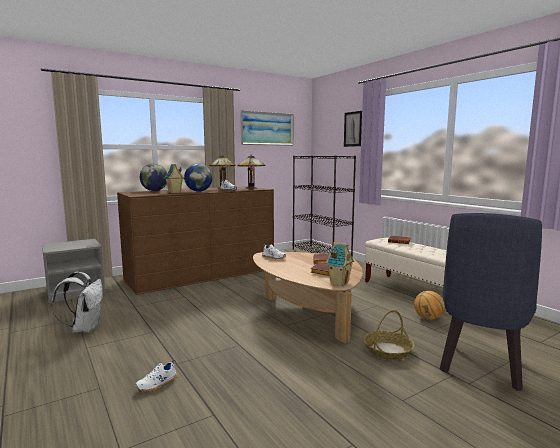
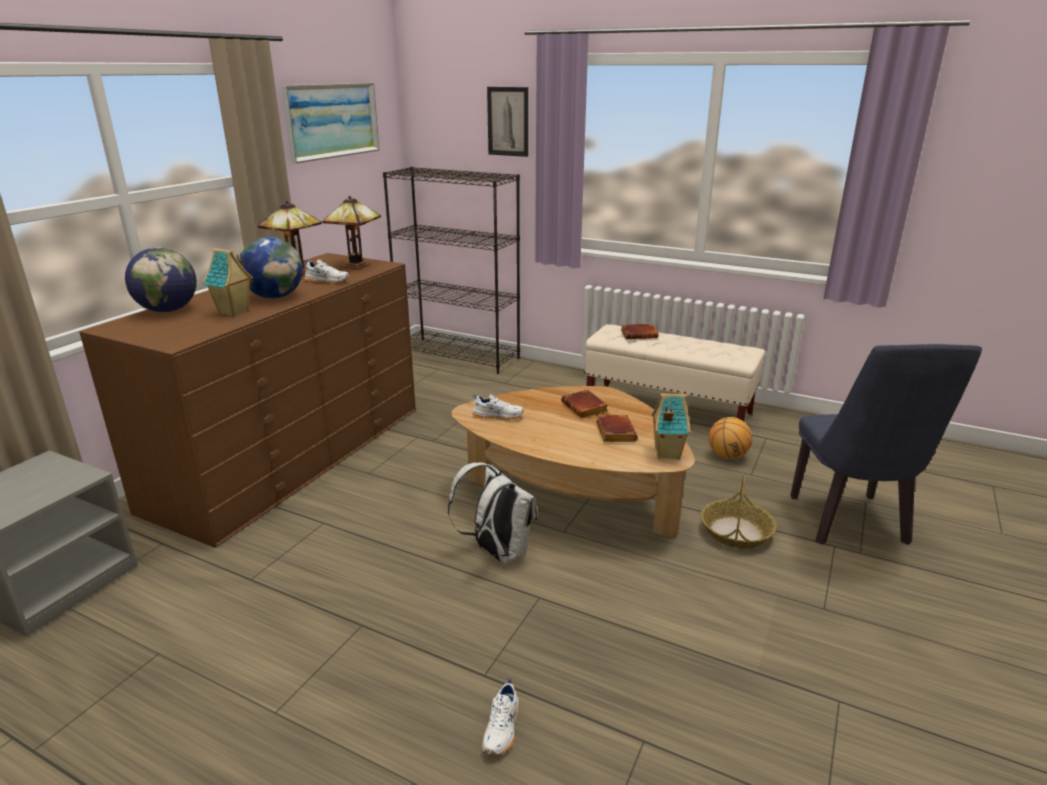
camera: 30 degrees left, 15 degrees up
(85, 329) = (212, 671): white backpack -> white backpack (497, 552)

